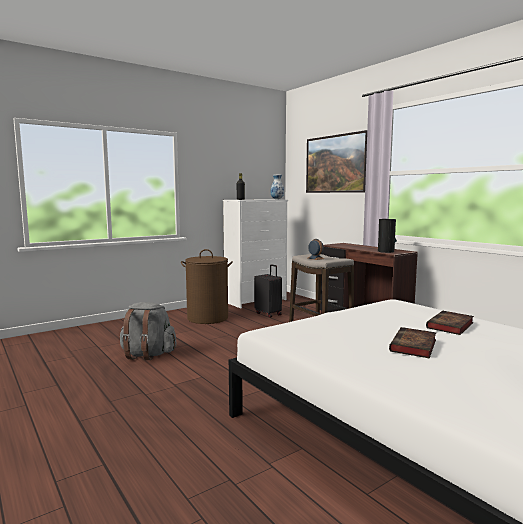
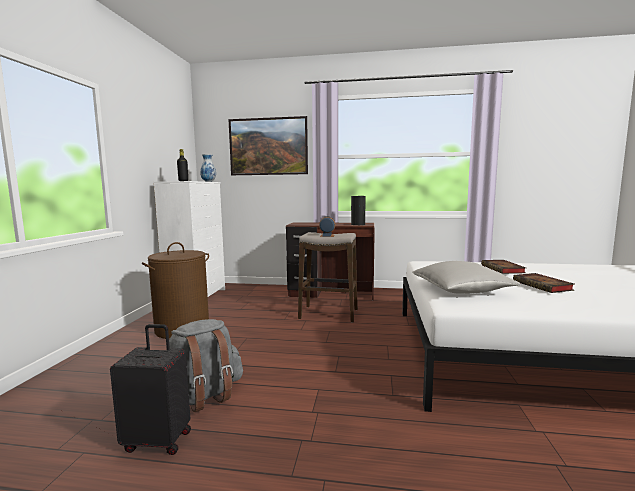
camera: 45 degrees left, 0 degrees up
(268, 314) = (238, 306): black suitcase -> black suitcase (158, 440)
(324, 327) = (461, 290): none -> grey pillow

